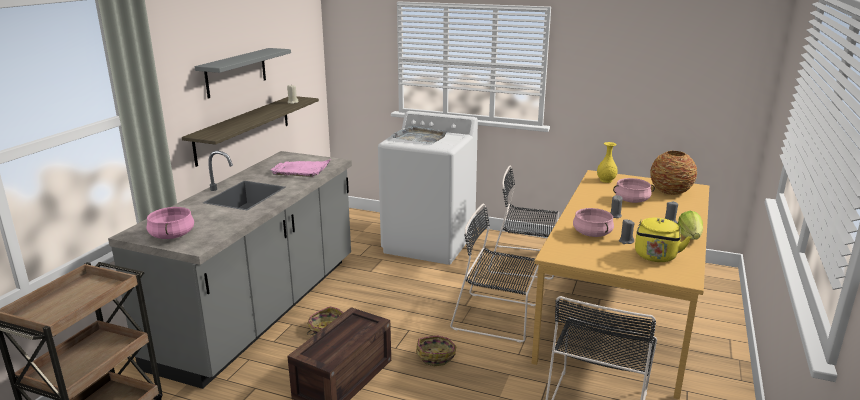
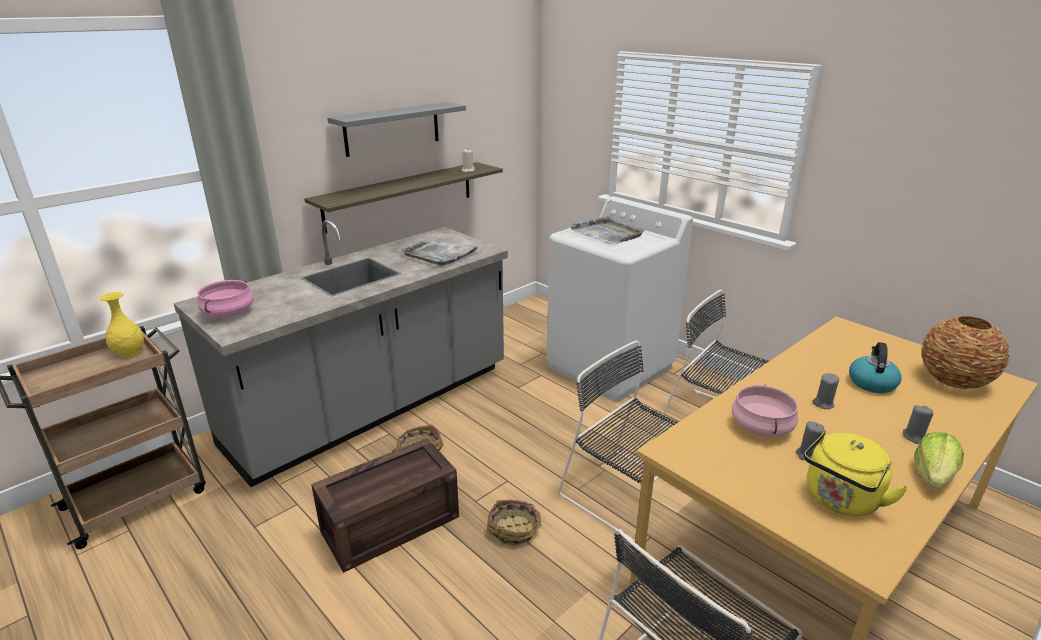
camera: 25 degrees right, 5 degrees up
(301, 170) = (440, 254): pink tray -> grey tray
(606, 180) = (852, 339): yellow vase -> yellow vase (129, 352)
(631, 200) = (871, 382): pink cooking pot -> kettle

